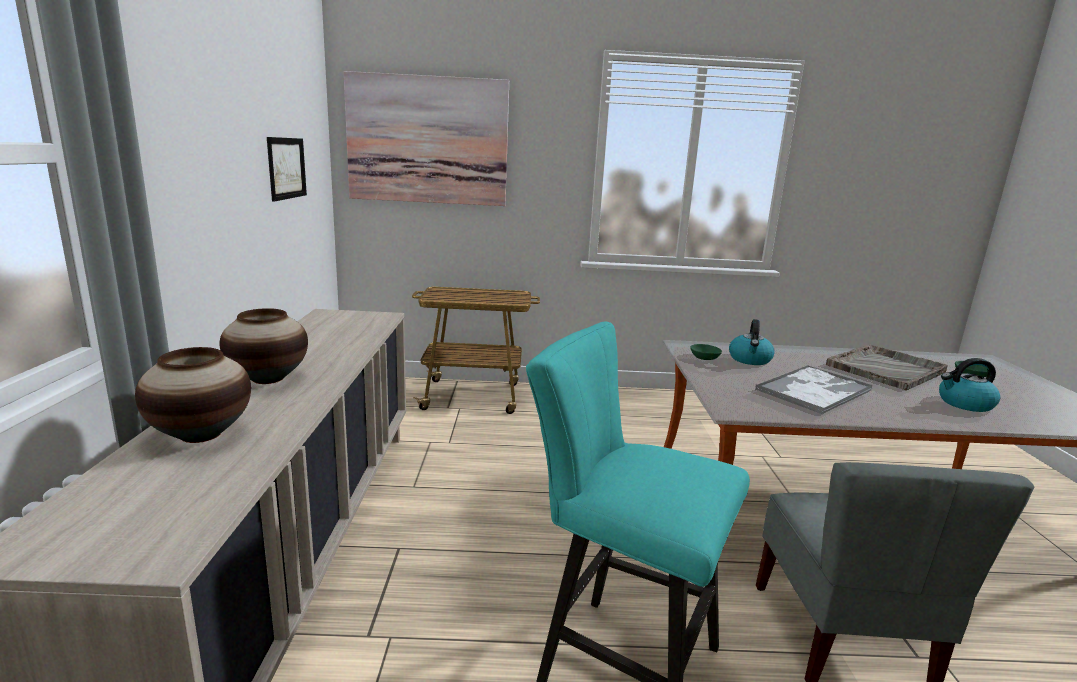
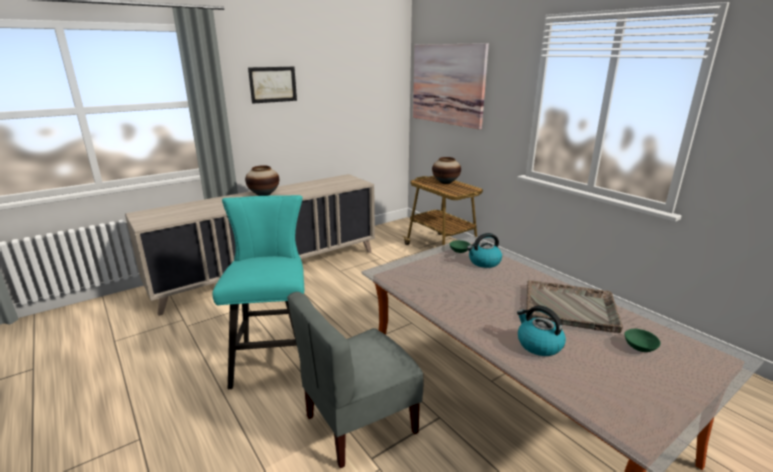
camera: 55 degrees right, 5 degrees up
(202, 434) = (212, 204): vase -> vase (446, 182)
(286, 168) = (354, 102): picture -> picture (273, 84)
(814, 390) = (460, 288): tray -> none

